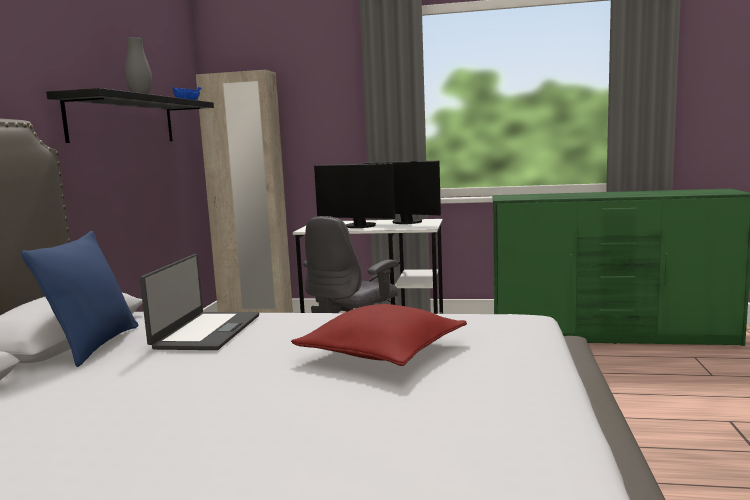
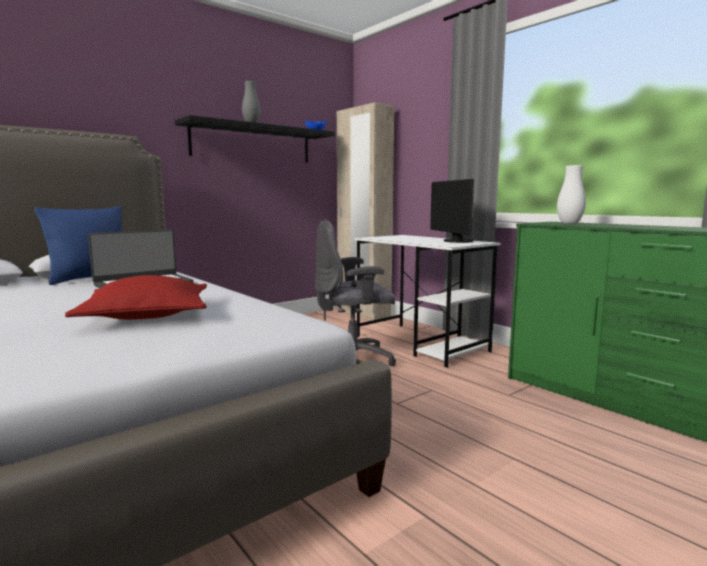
camera: 40 degrees right, 0 degrees up
(358, 226) = (409, 239): monitor -> none
(530, 197) = (569, 224): none -> white vase

